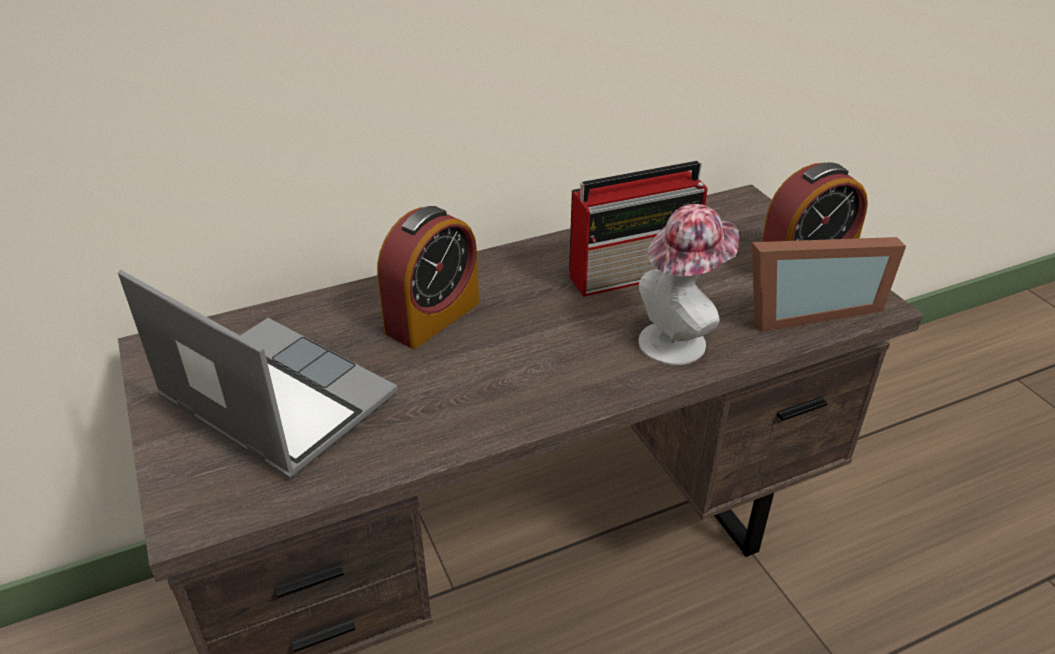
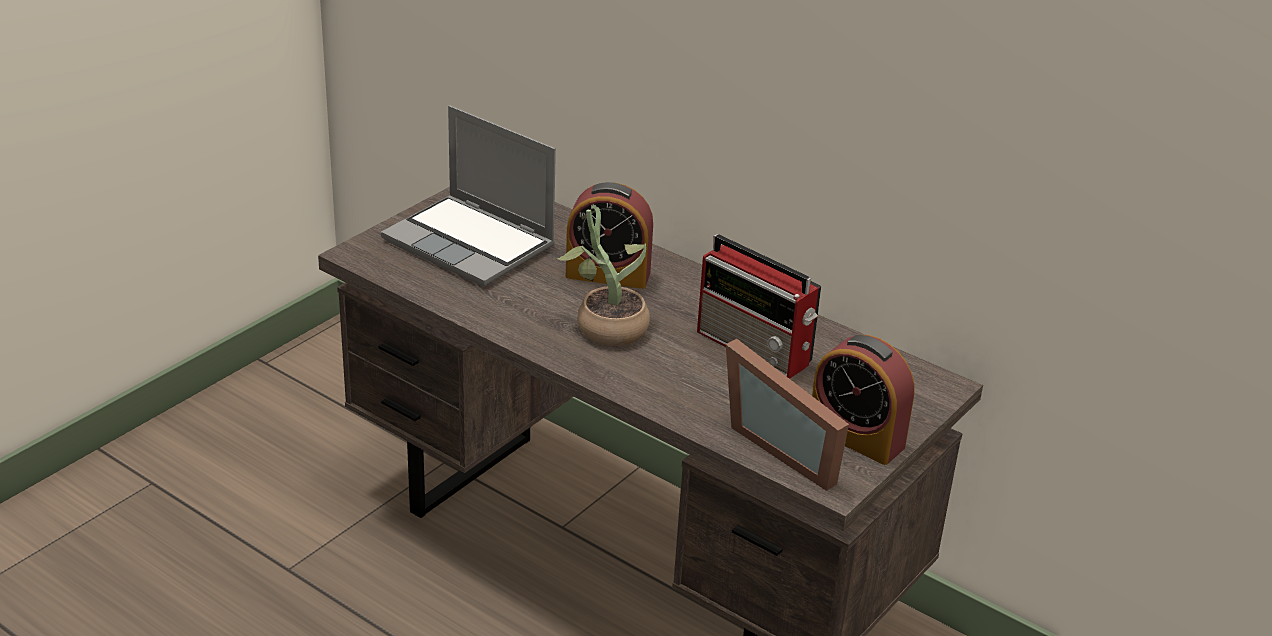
camera: 60 degrees right, 5 degrees down
(274, 399) = (471, 243): laptop -> laptop turned 120 degrees clockwise
(531, 352) = (604, 326): none -> potted plant
(679, 339) = (682, 389): hat -> none

